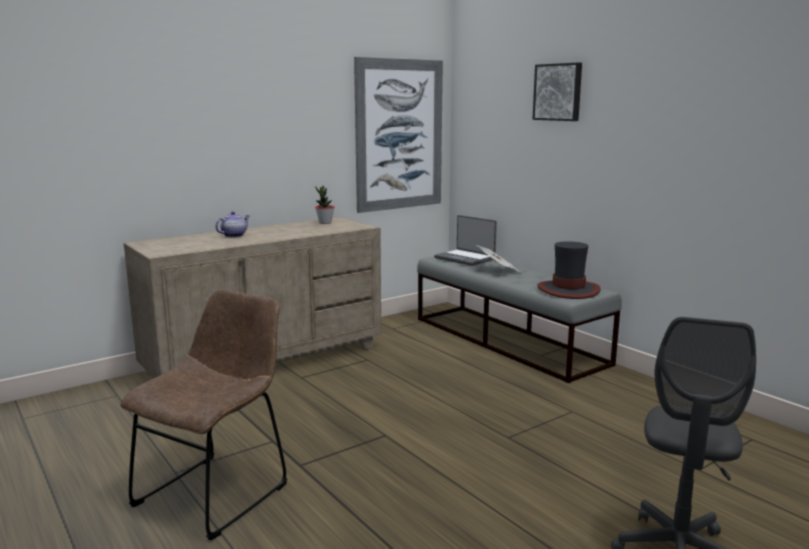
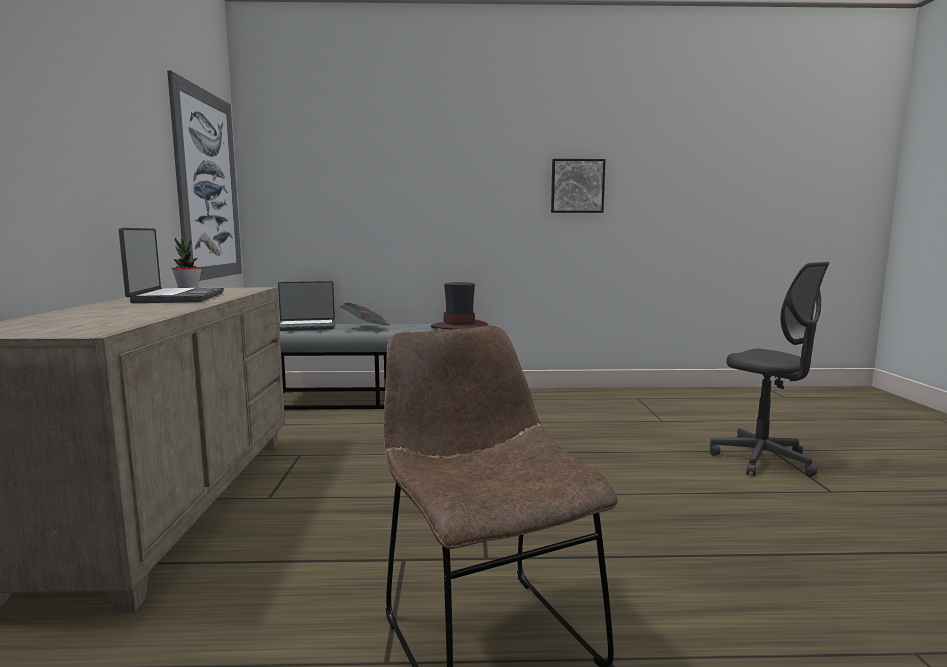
camera: 55 degrees left, 5 degrees down
(234, 235) = (117, 308): teapot -> none
(289, 230) = (176, 298): none -> laptop
(558, 92) = (397, 145): picture -> picture (577, 186)

